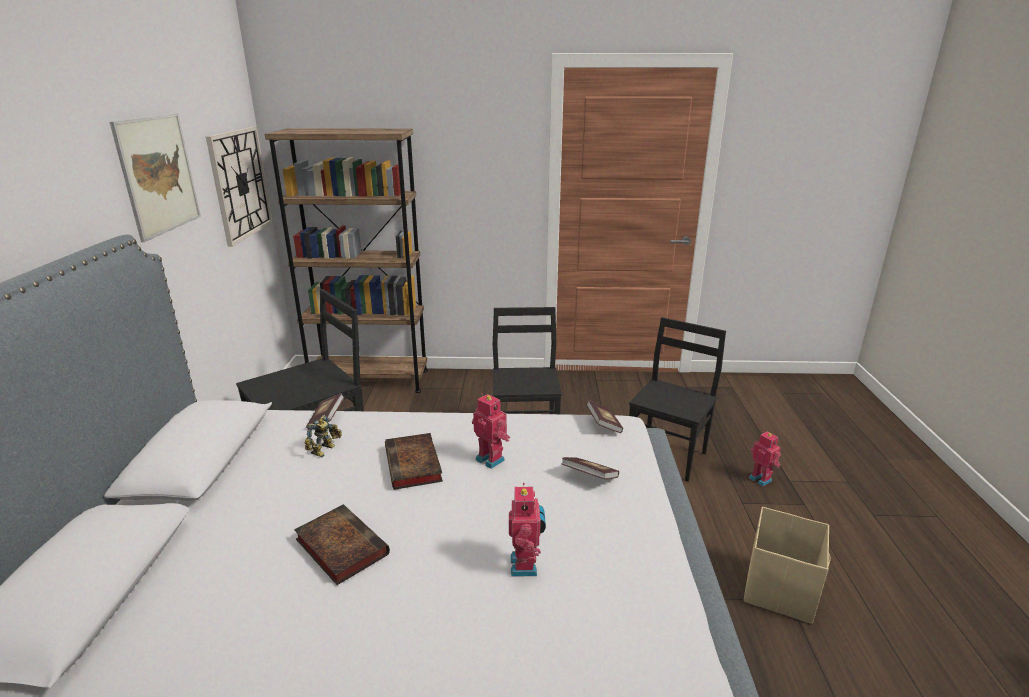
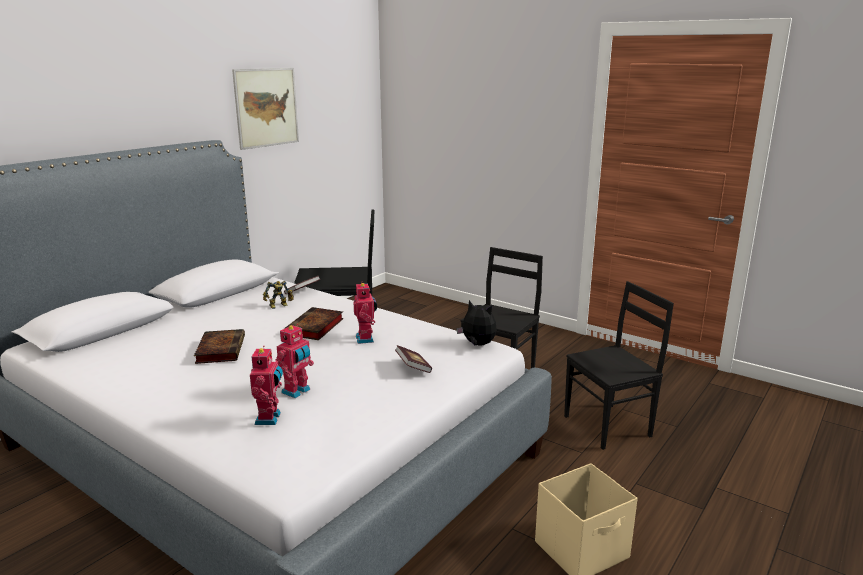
camera: 35 degrees right, 5 degrees down
(240, 184) = (349, 124): wall clock -> none
(369, 380) = (424, 303): brown bookcase -> none
(603, 425) = (477, 345): book -> plush toy
(761, 479) = (684, 474): toy robot -> toy robot (270, 418)

